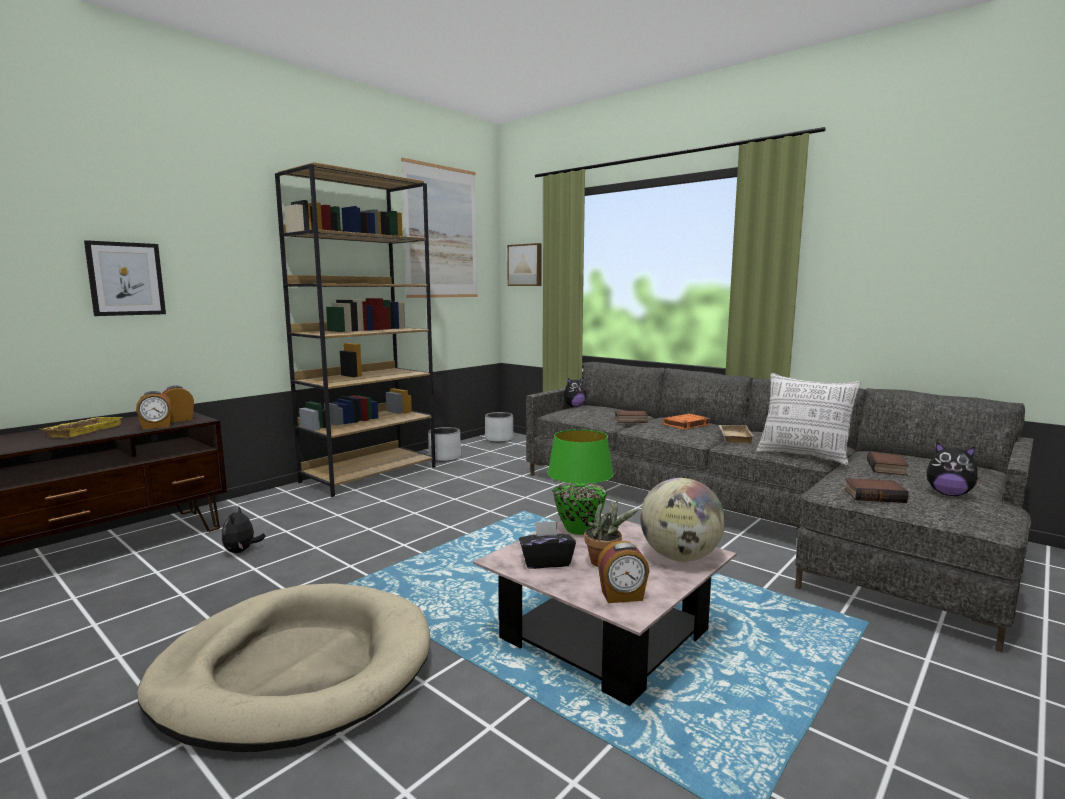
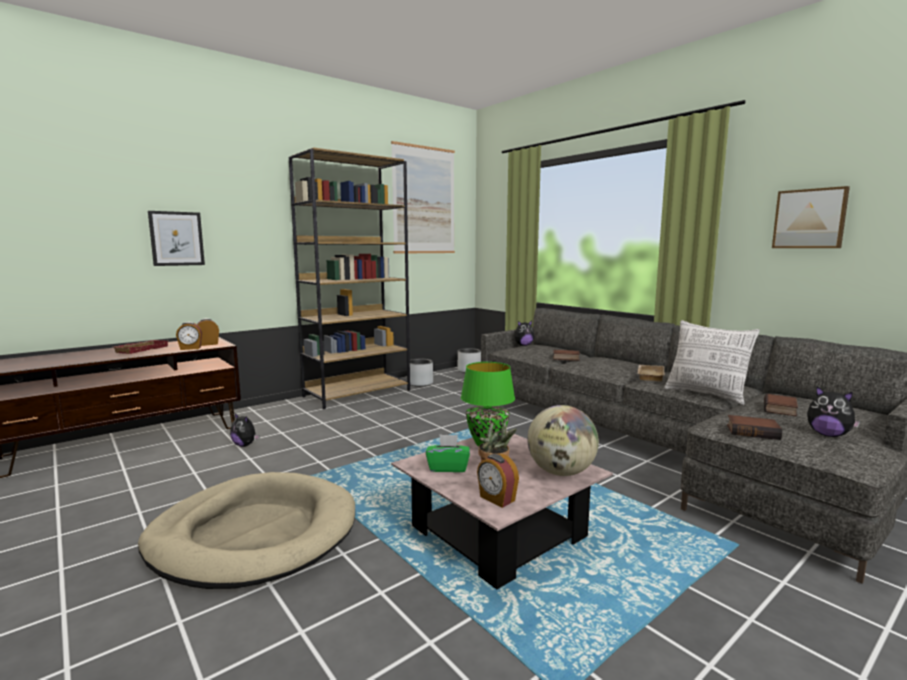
camera: 10 degrees right, 0 degrees up
(83, 430) = (141, 349): yellow tray -> red tray
(241, 551) = (245, 445): plush toy -> plush toy turned 60 degrees counterclockwise
(525, 265) = (494, 226): picture -> picture (810, 219)
(546, 562) = (448, 467): black tissue box -> green tissue box
(622, 596) = (496, 499): alarm clock -> alarm clock turned 45 degrees clockwise
(686, 425) = (611, 363): orange book -> none

